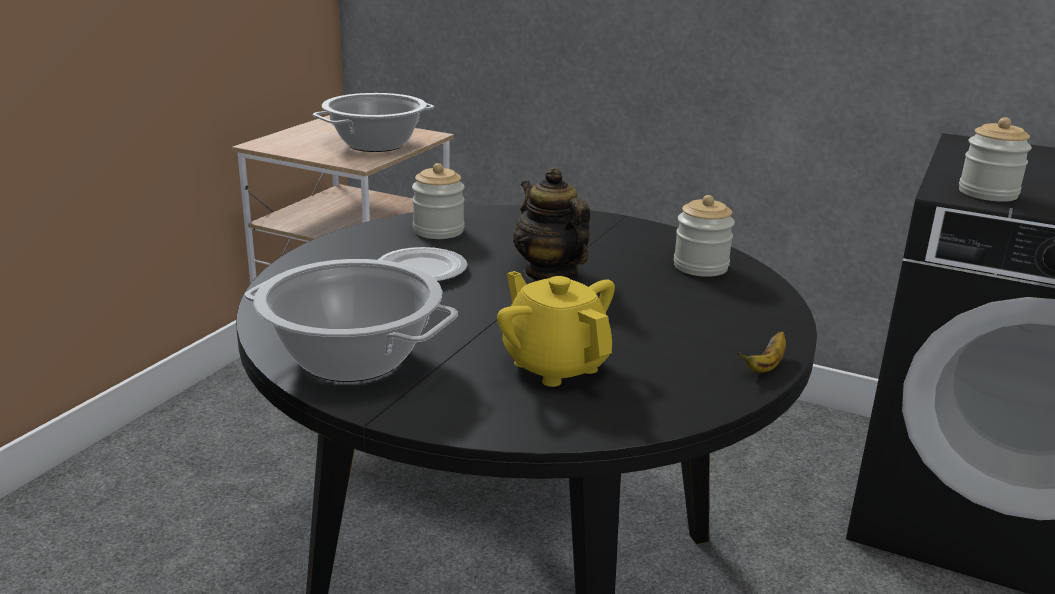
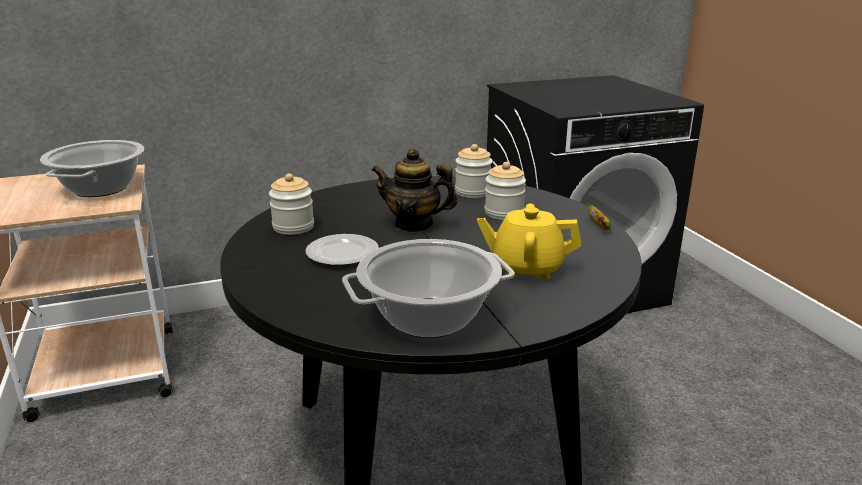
camera: 45 degrees left, 0 degrees up
(987, 193) = (575, 107): jar -> jar (504, 213)

